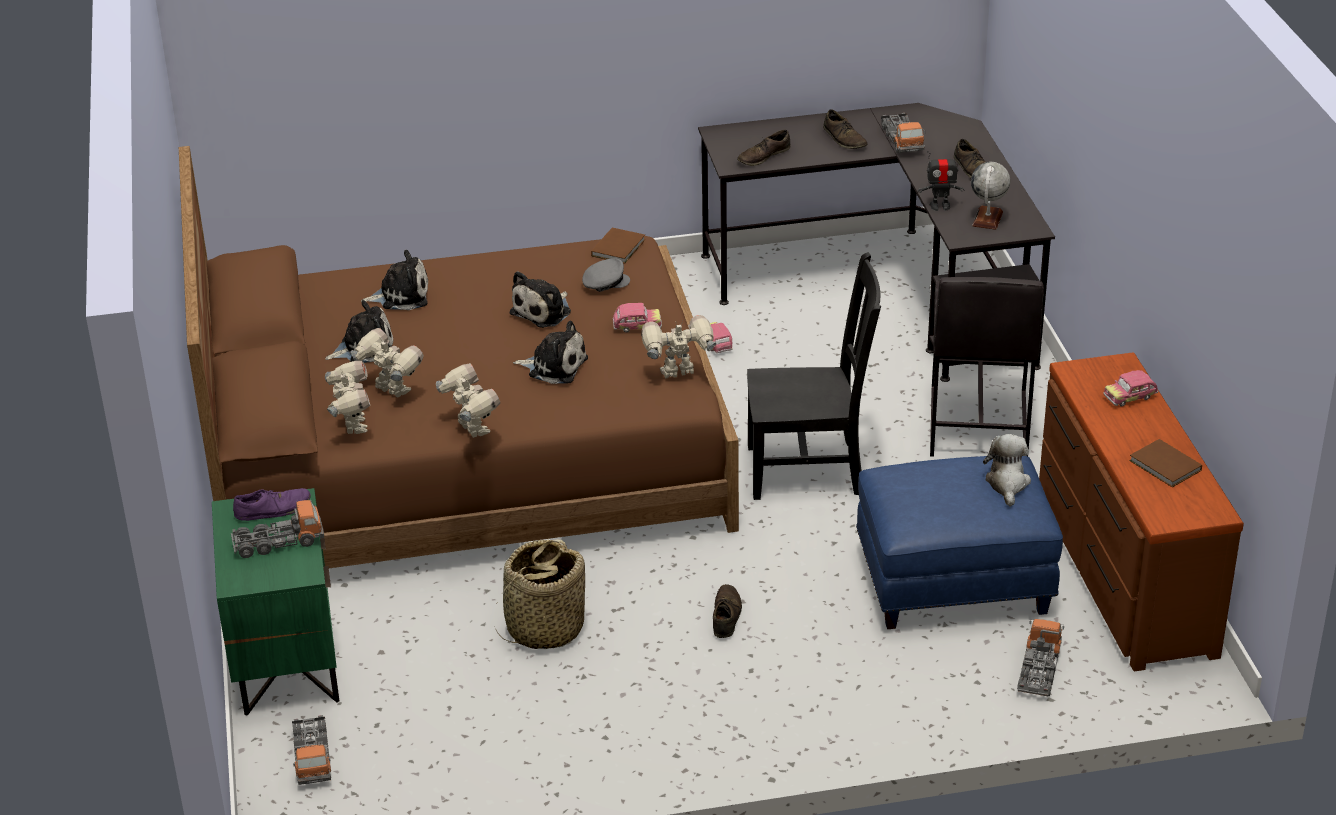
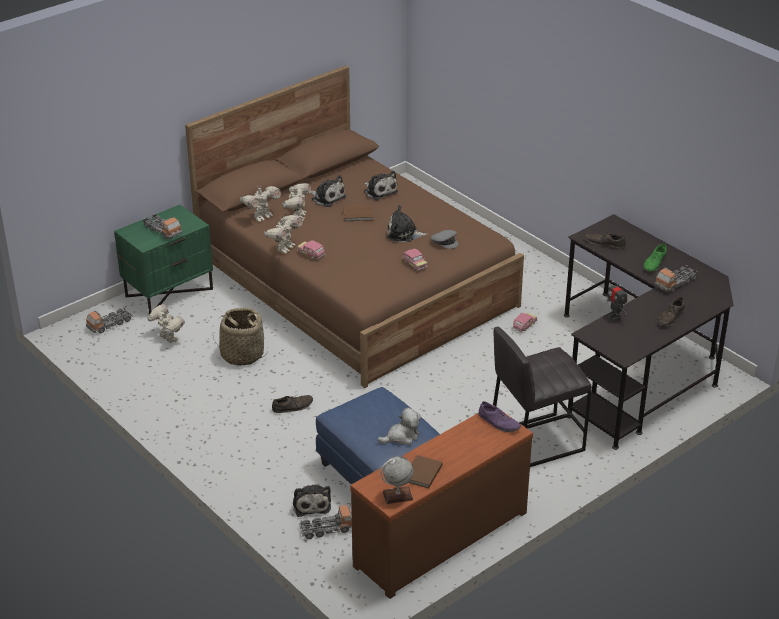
camera: 60 degrees right, 0 degrees up
(273, 509) = (185, 221): purple shoe -> purple shoe (499, 422)
(554, 366) = (354, 252): plush toy -> plush toy (311, 504)
(619, 247) = (484, 235): brown book -> brown book (359, 215)
(678, 374) = (381, 289): toy robot -> toy robot (168, 339)
(810, 470) = (438, 395): black chair -> none
(844, 139) = (654, 263): brown shoe -> green shoe
(987, 219) = (618, 337): globe -> globe (397, 496)
(1130, 397) = (482, 442): toy car -> toy car (311, 254)

